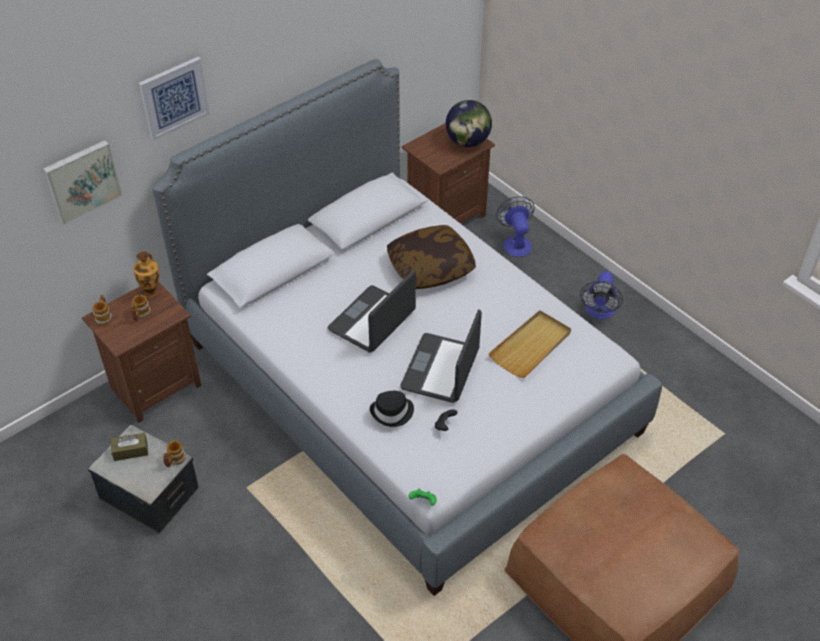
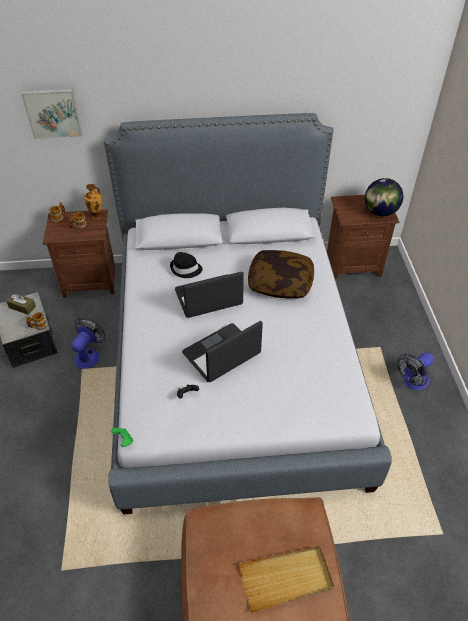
camera: 35 degrees right, 0 degrees up
(174, 97) = (133, 77): picture -> none
(392, 412) = (162, 365): black hat -> black hat (186, 269)
(515, 242) = (388, 304): fan -> fan (89, 355)
(531, 346) = (302, 373): beige tray -> beige tray (286, 579)

